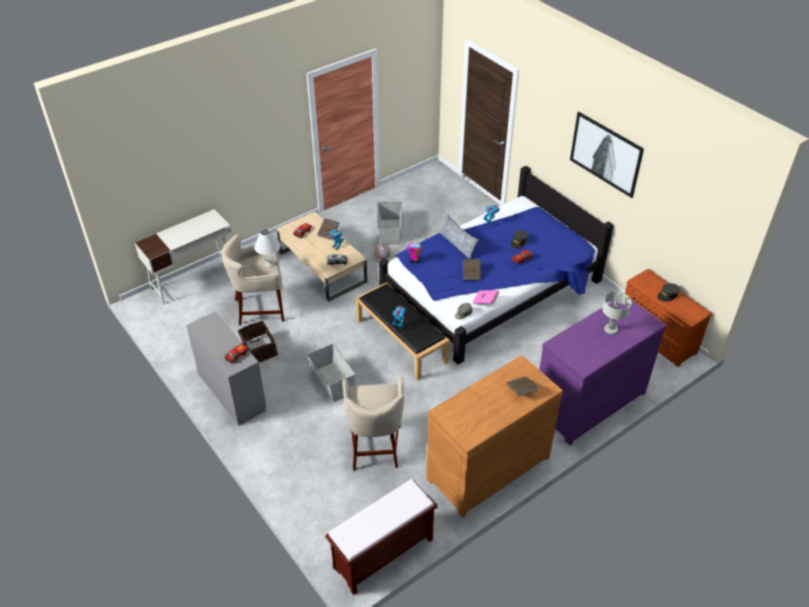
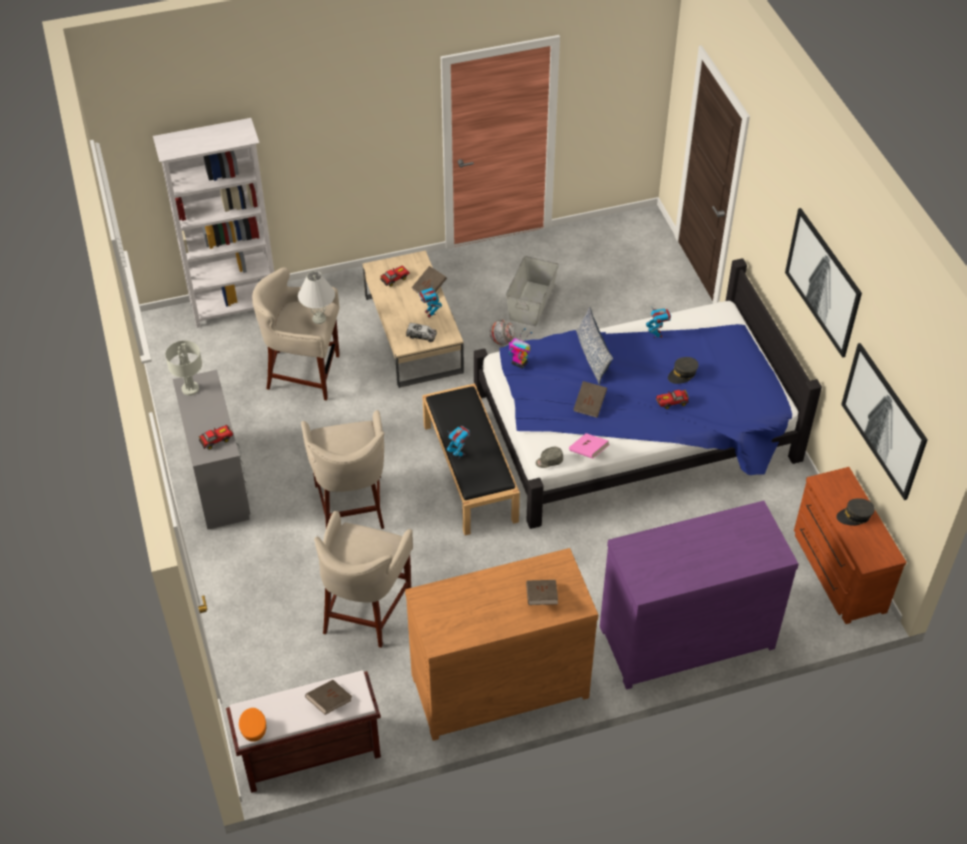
camera: 20 degrees right, 5 degrees up
(193, 279) = (236, 307): white desk -> white bookcase
(258, 350) = (276, 432): basket -> none
(332, 382) = (351, 505): grey storage box -> beige stool
(353, 541) = (253, 726): none -> orange cap
(399, 507) = (329, 702): none -> brown book
(611, 329) = (714, 547): grey table lamp -> grey table lamp (190, 389)
(677, 226) = (885, 420): none -> picture

